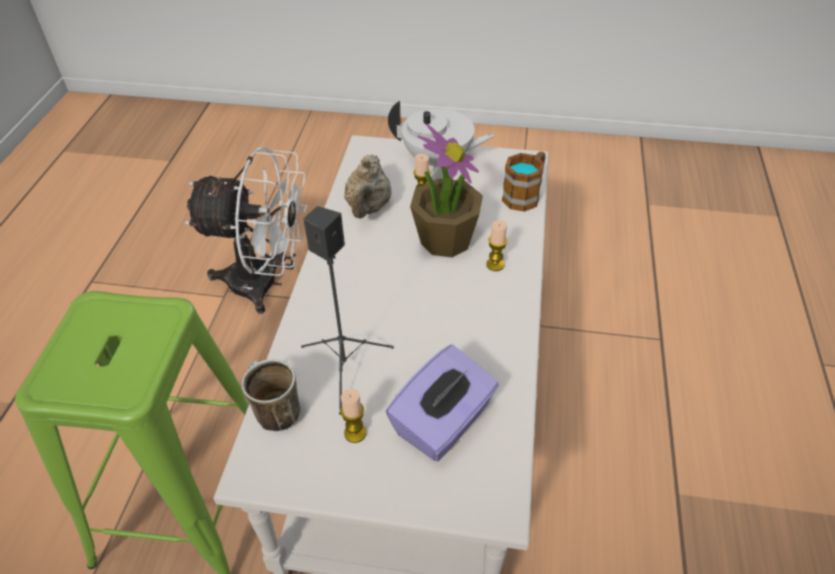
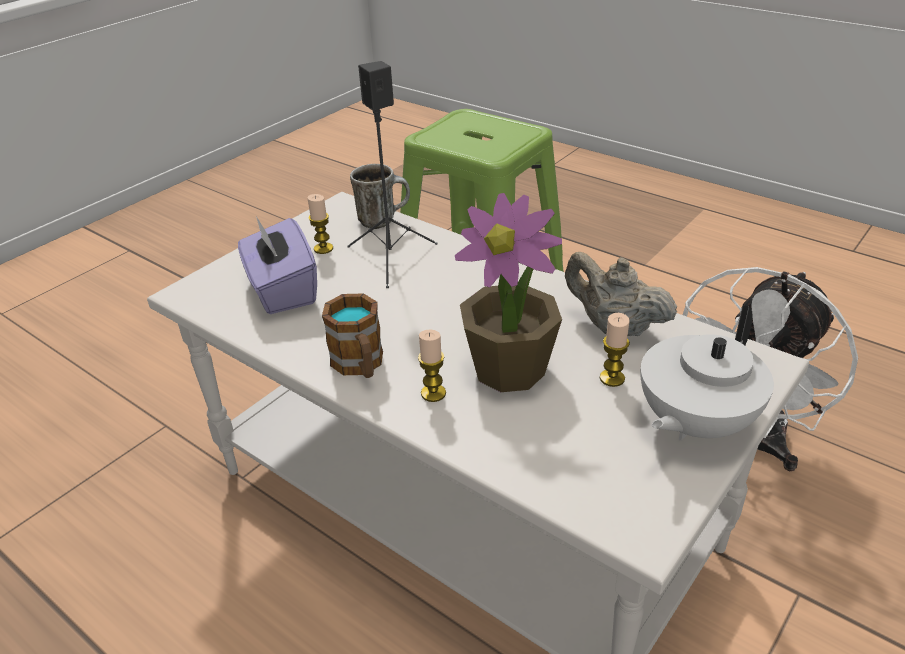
camera: 120 degrees right, 10 degrees down
(525, 194) = (551, 485): mug -> mug (360, 365)

